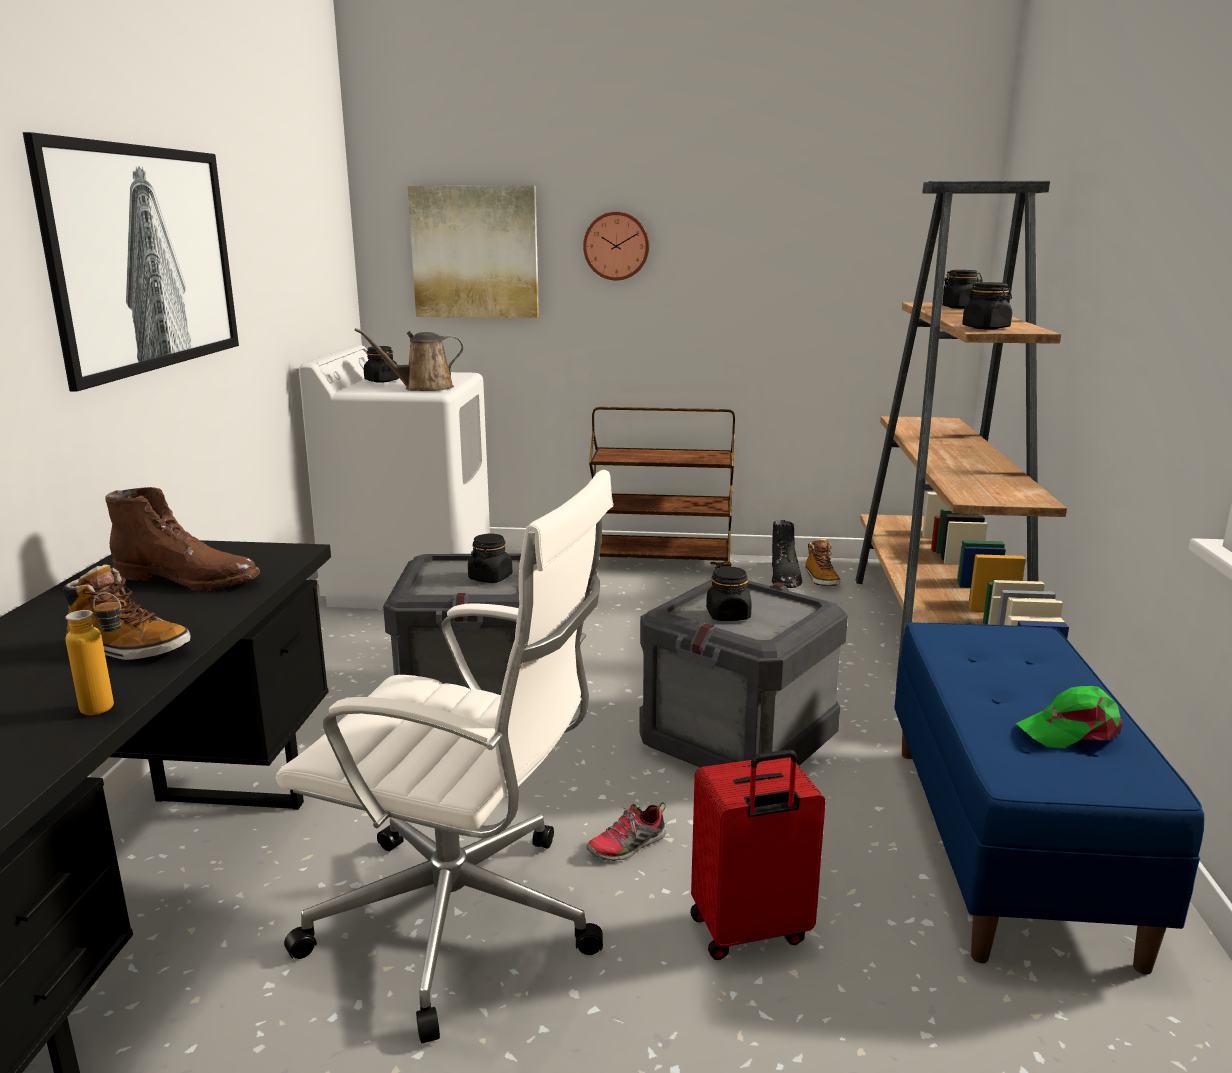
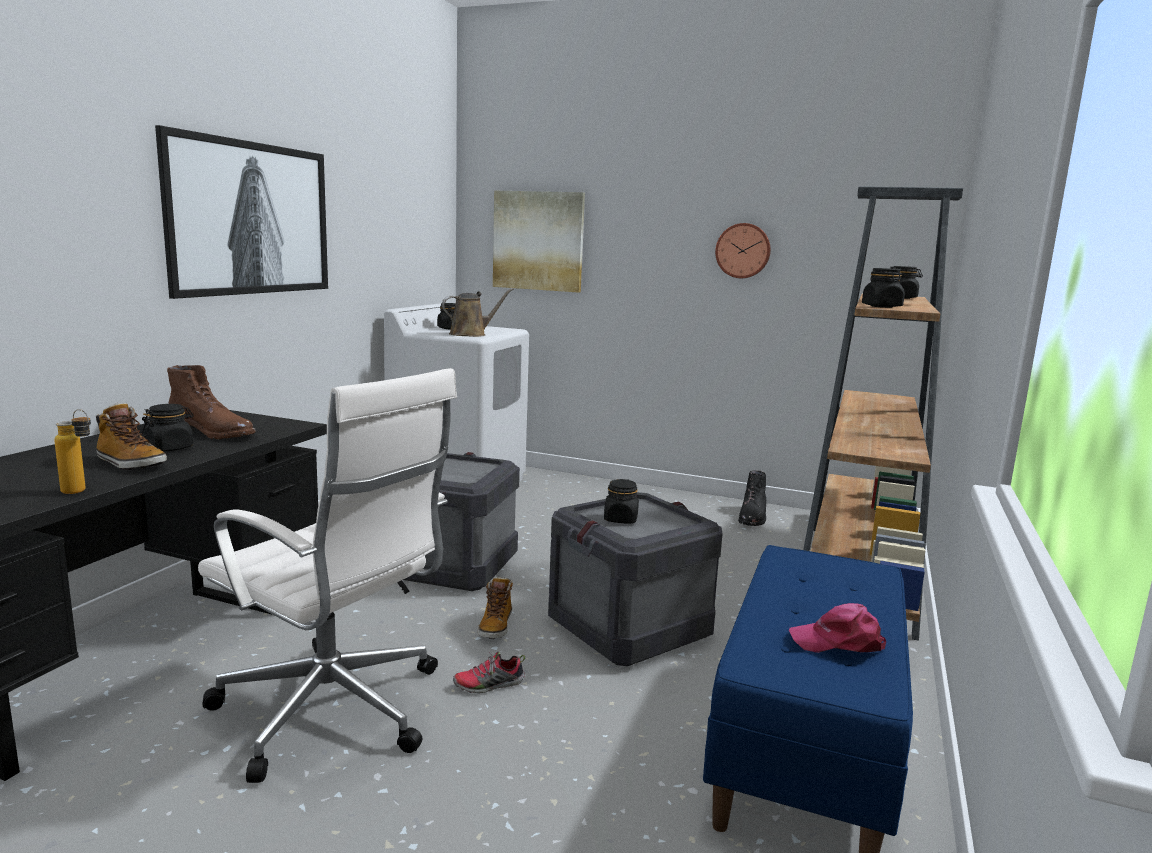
camera: 15 degrees right, 5 degrees down
(423, 388) = (471, 334): brown watering can -> brown watering can turned 150 degrees clockwise
(490, 577) = (465, 472): black jar -> black jar (170, 448)
(616, 246) = (642, 240): wall clock -> wall clock (743, 250)
(660, 564) = (656, 495): brown cart -> none
(750, 931) = (540, 764): red suitcase -> none
(821, 579) = (782, 523): boot -> boot (496, 626)
(1071, 730) = (838, 642): green cap -> pink cap

